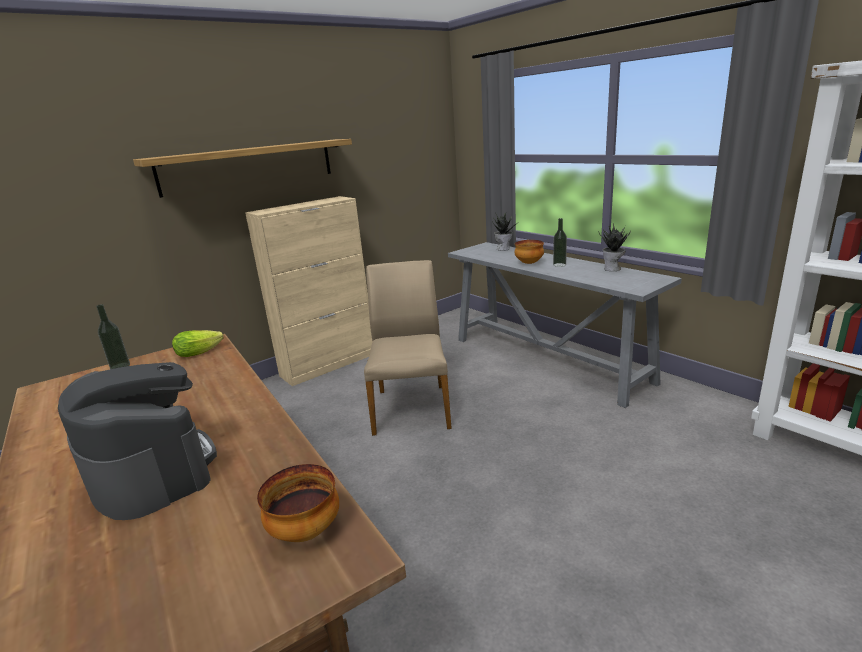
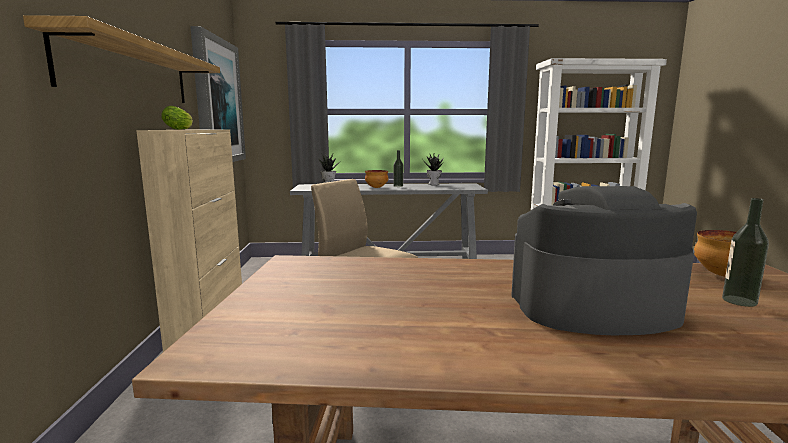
camera: 55 degrees left, 10 degrees down
(120, 366) = (246, 302): bottle -> bottle (739, 301)
(201, 352) = (309, 266): lettuce -> lettuce (181, 129)
(398, 158) = (217, 102): none -> picture

